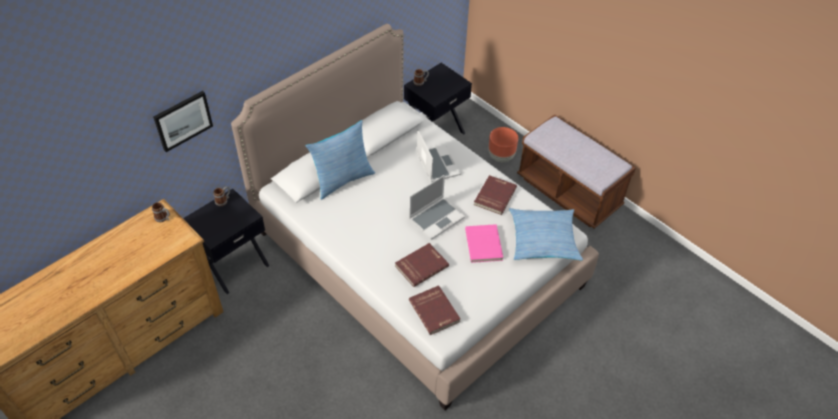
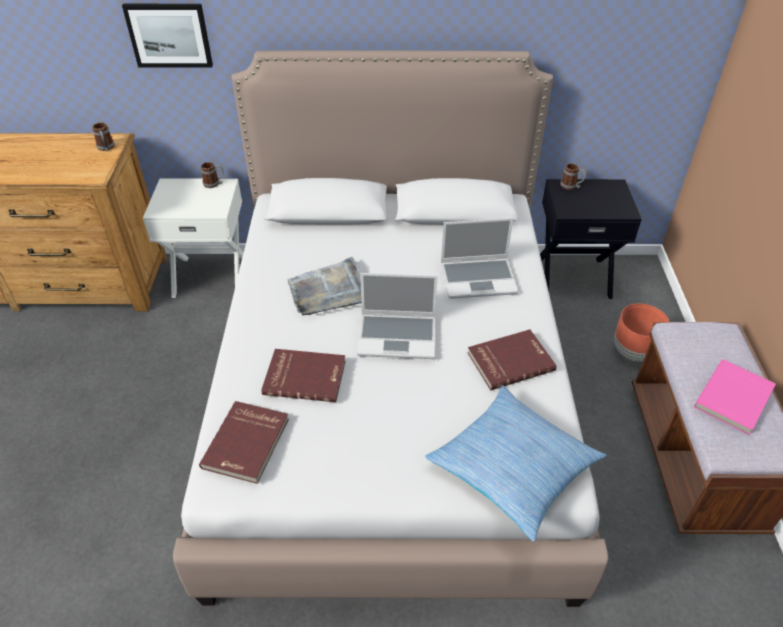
camera: 45 degrees right, 5 degrees down
(234, 264) = (211, 276): black nightstand -> white nightstand
(342, 179) = (348, 230): pillow -> none
(376, 218) = (328, 290): none -> grey tray
(437, 164) = (479, 278): laptop -> laptop turned 60 degrees clockwise
(484, 244) = (419, 411): pink book -> pink book (735, 399)

